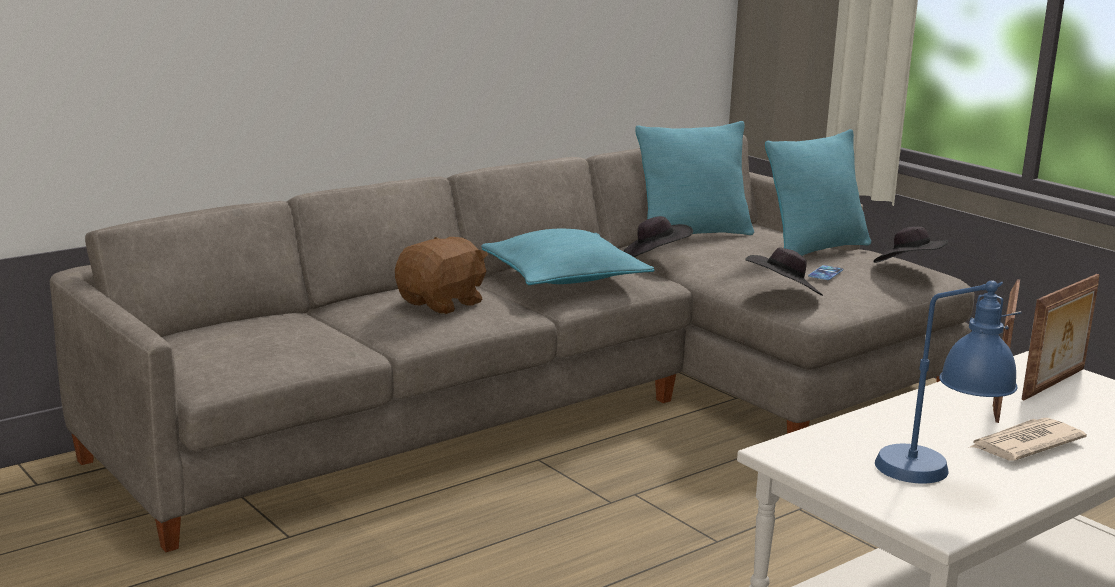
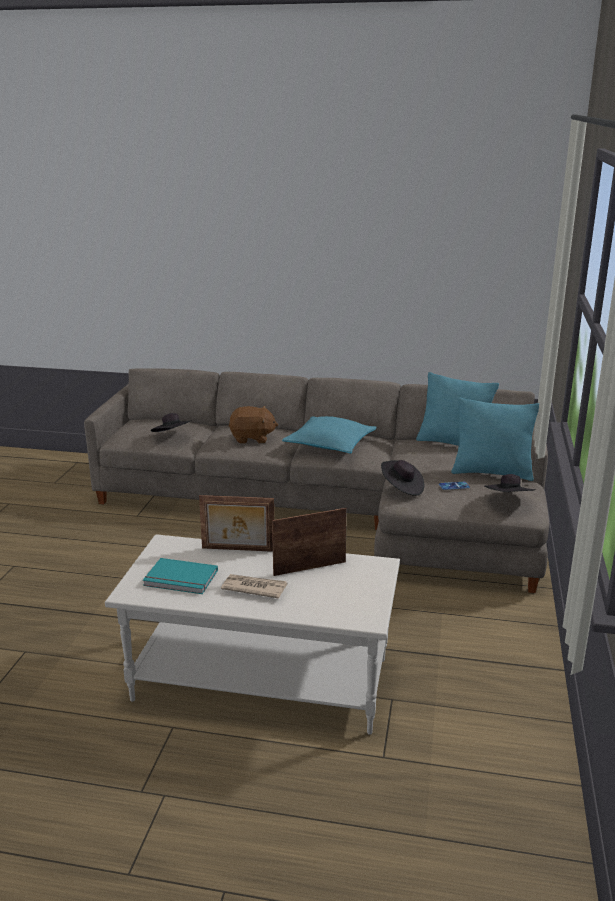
camera: 50 degrees right, 5 degrees up
(653, 259) = (396, 450): black hat -> black hat (172, 436)
(937, 479) = (180, 579): blue table lamp -> turquoise book
(1055, 384) = (355, 576): picture frame -> picture frame (238, 550)

